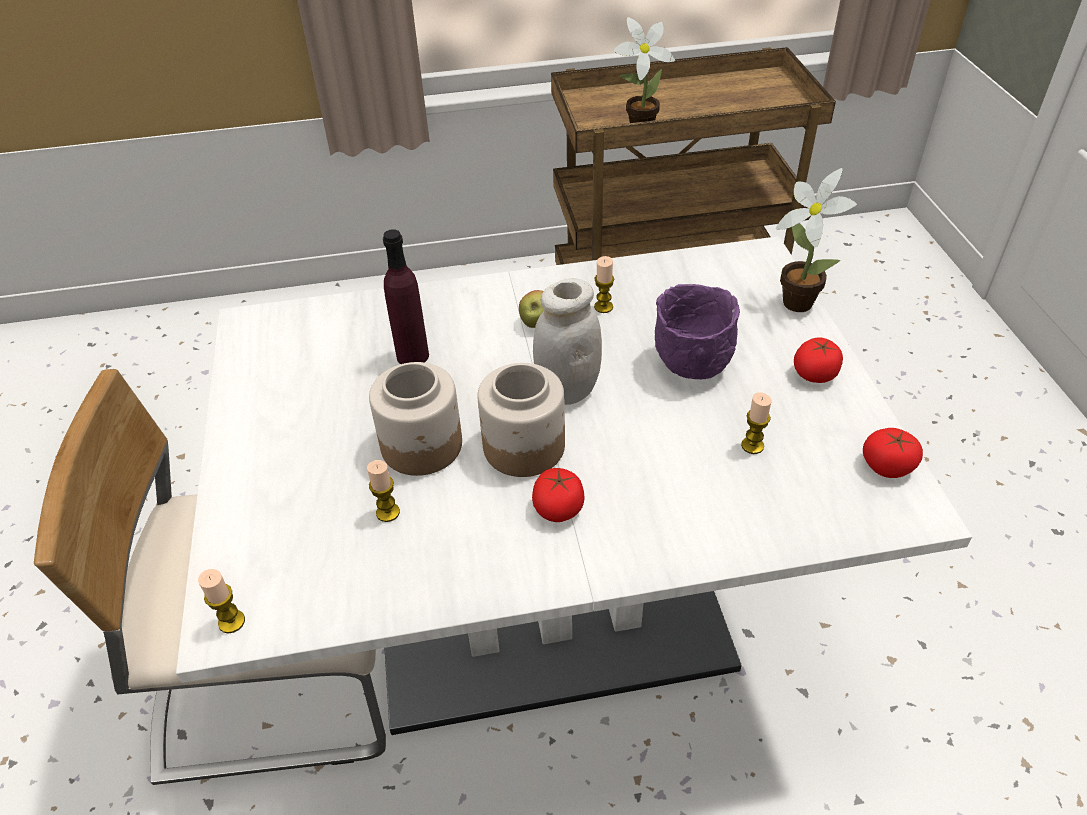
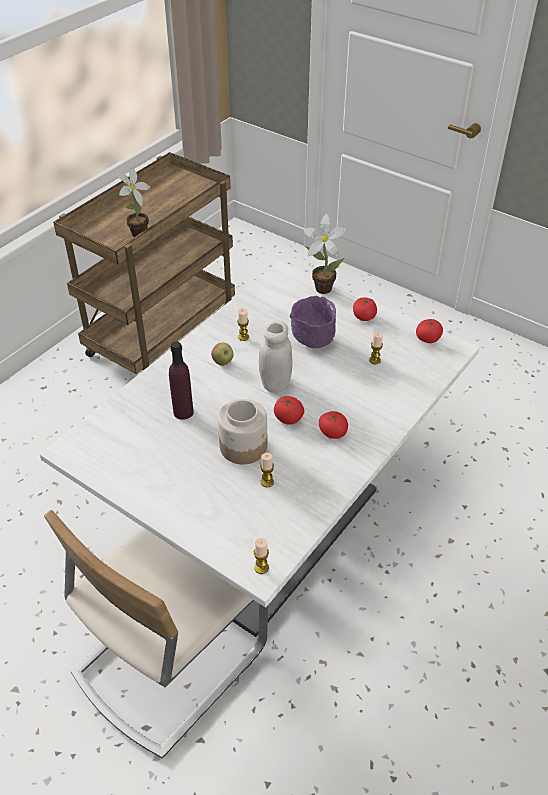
camera: 45 degrees left, 0 degrees up
(523, 447) = (288, 418): jar -> tomato

